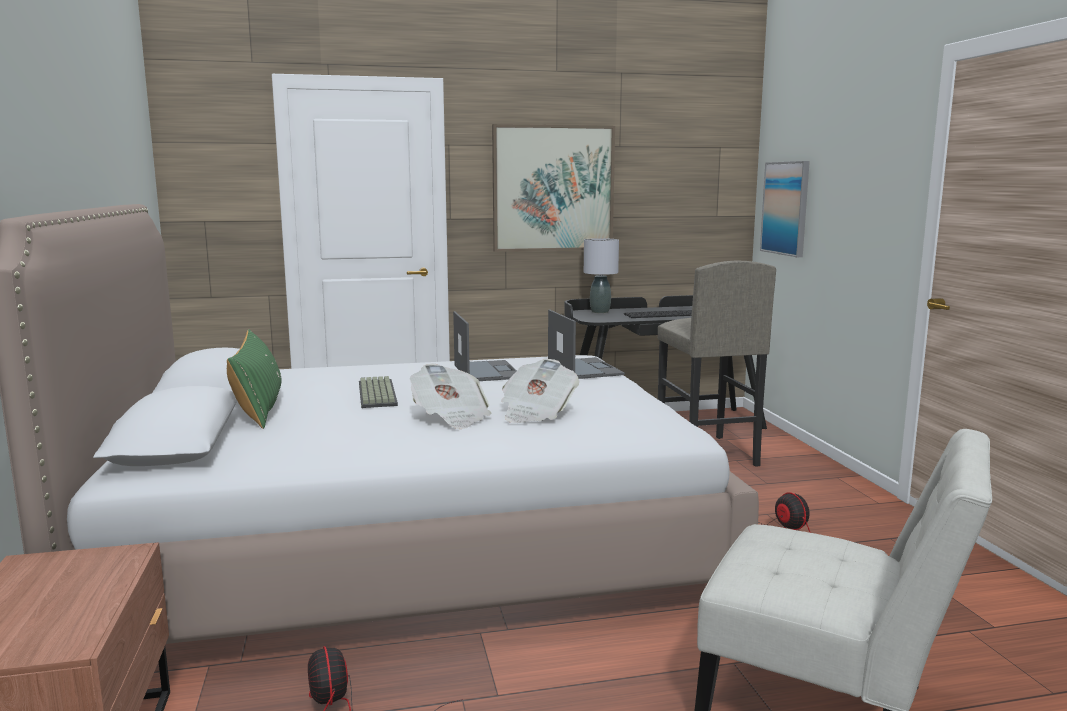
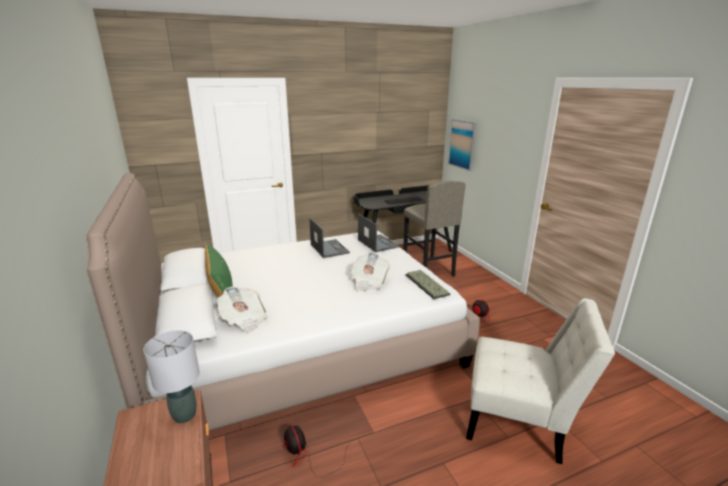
camera: 10 degrees left, 10 degrees up
(375, 393) = (279, 272): keyboard -> keyboard (425, 284)
(451, 417) = (327, 289): newspaper -> newspaper (244, 320)
(553, 188) = (346, 136): picture -> none
(600, 311) = (371, 199): grey table lamp -> grey table lamp (185, 415)

